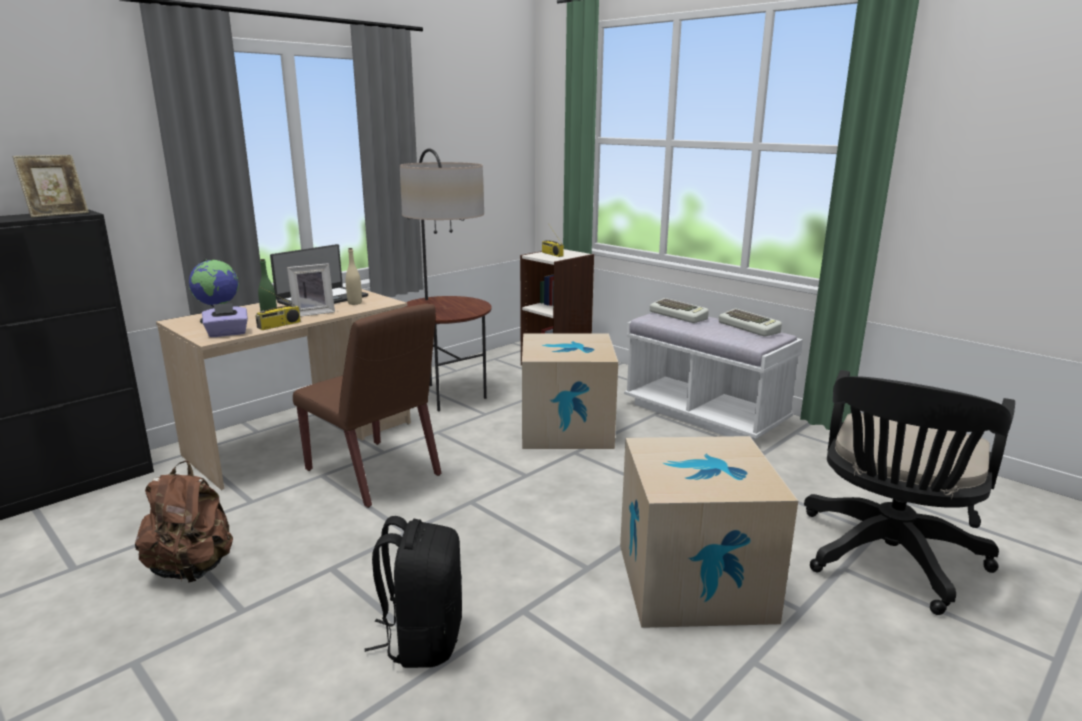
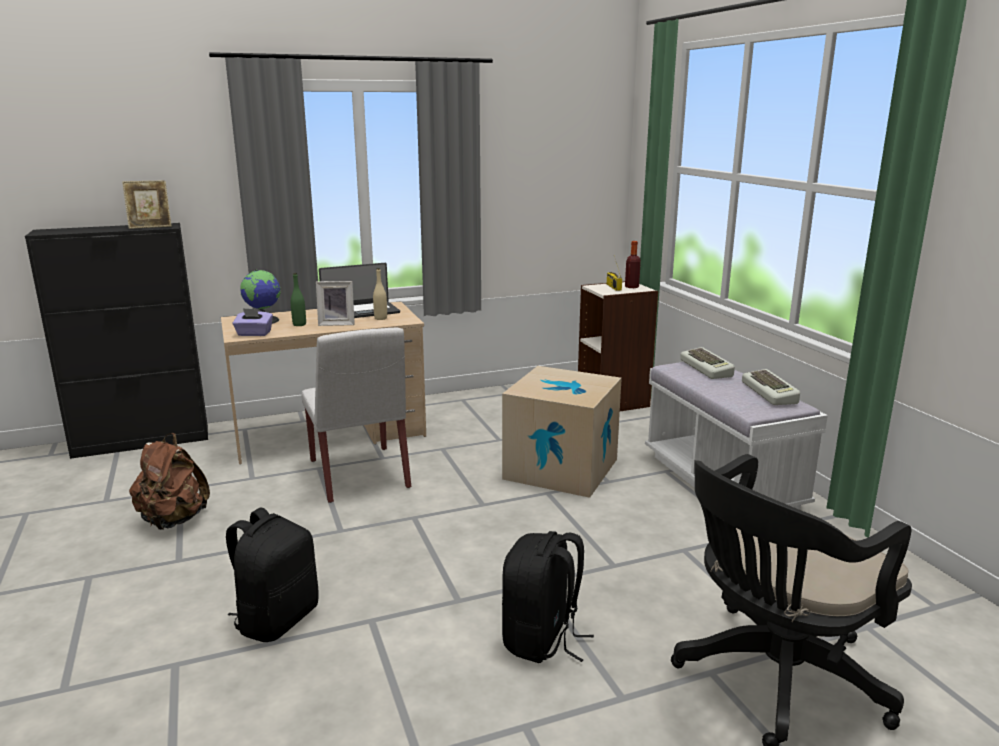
camera: 25 degrees right, 0 degrees up
(279, 325) = (298, 332): radio -> none
(374, 473) = (359, 474): brown chair -> white chair
(448, 396) = (481, 416): floor lamp -> none
(567, 253) = (631, 287): none -> bottle
(693, 581) = (542, 640): cardboard box -> black backpack

